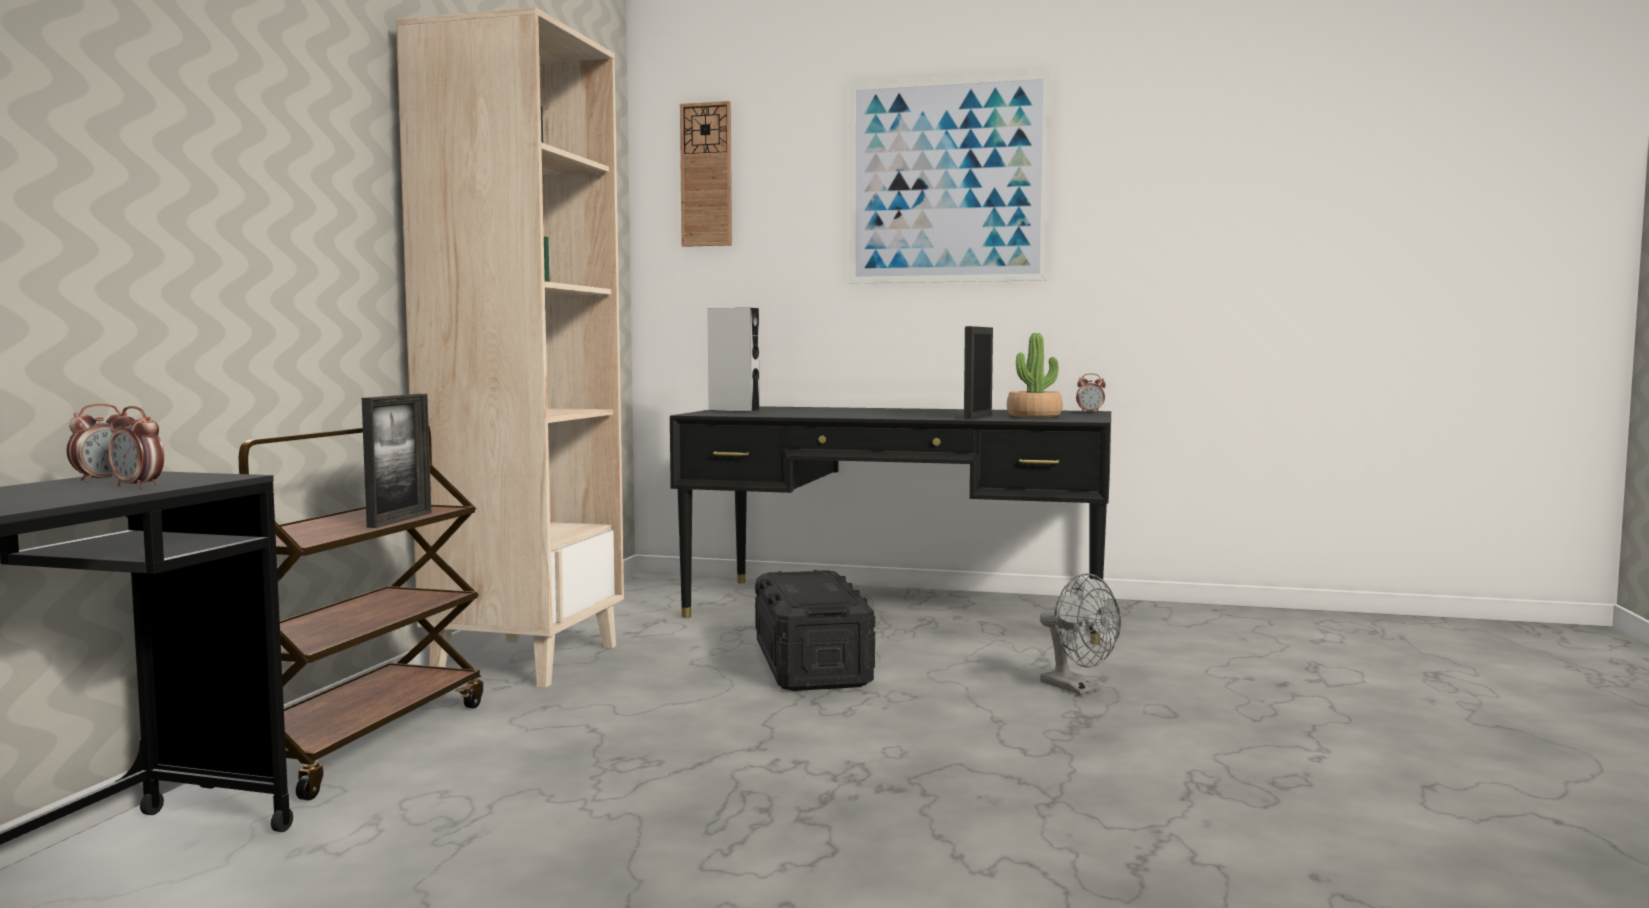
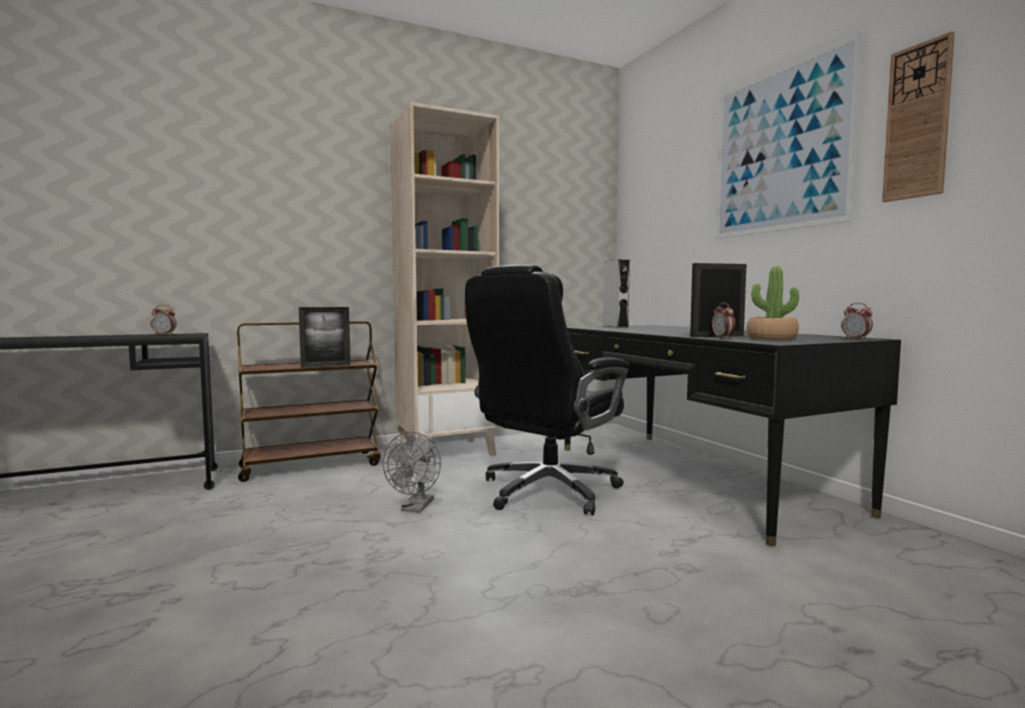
camera: 50 degrees right, 0 degrees up
(138, 486) = (147, 336): alarm clock -> alarm clock (722, 338)
(706, 175) = (648, 177): wall clock -> wall clock (917, 121)
(811, 663) = (547, 492): black storage box -> black office chair
(1078, 688) = (650, 569): grey fan -> grey fan (415, 508)

